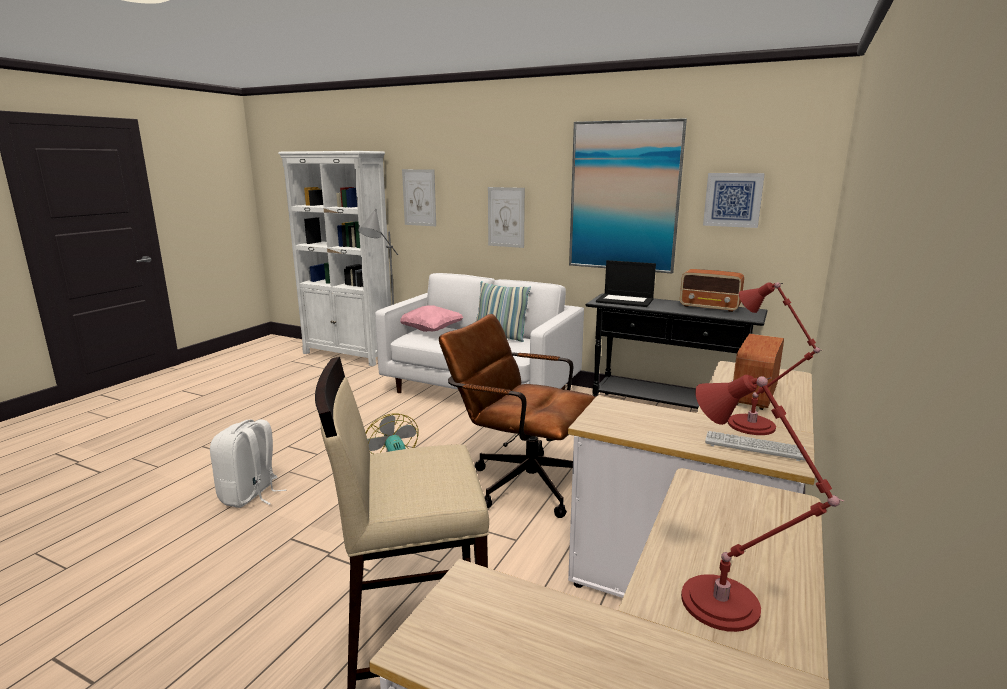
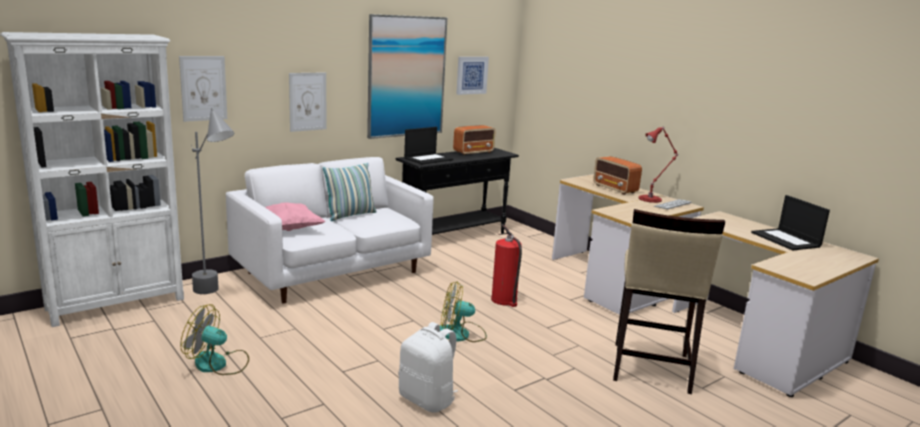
camera: 65 degrees left, 0 degrees up
(277, 404) = (218, 364): none -> fan
(520, 481) = (504, 300): brown office chair -> fire extinguisher
(726, 606) = (786, 240): red table lamp -> laptop

